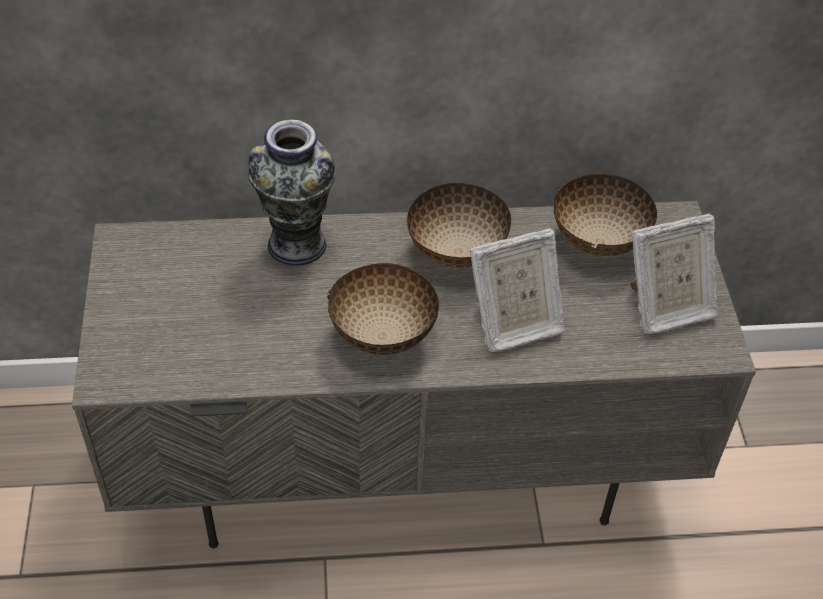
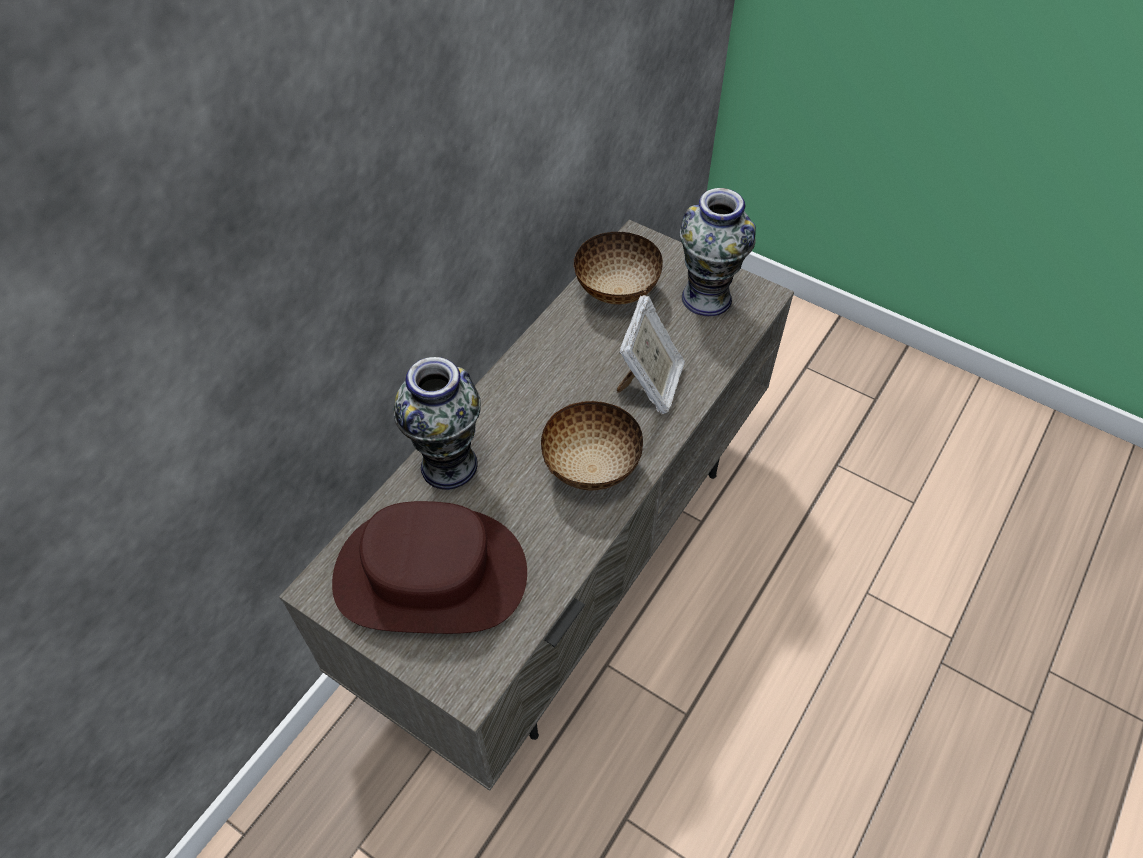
camera: 50 degrees left, 5 degrees up
(186, 295) = (430, 574): none -> brown hat
(455, 251) = (550, 373): bowl -> none
(666, 308) = (706, 298): picture frame -> vase

